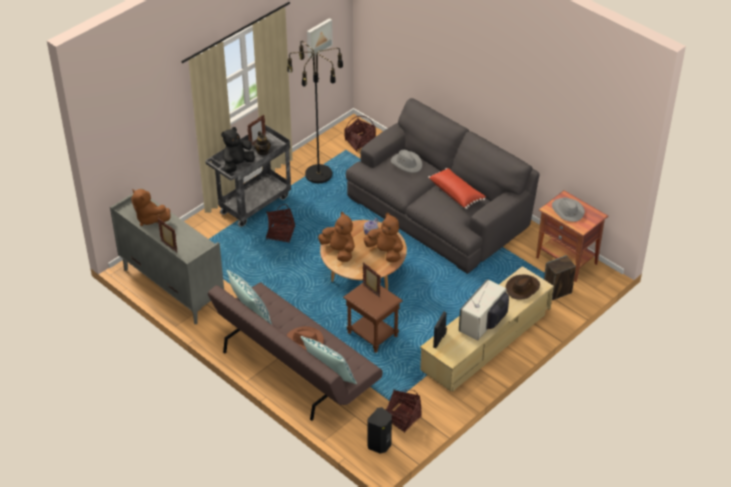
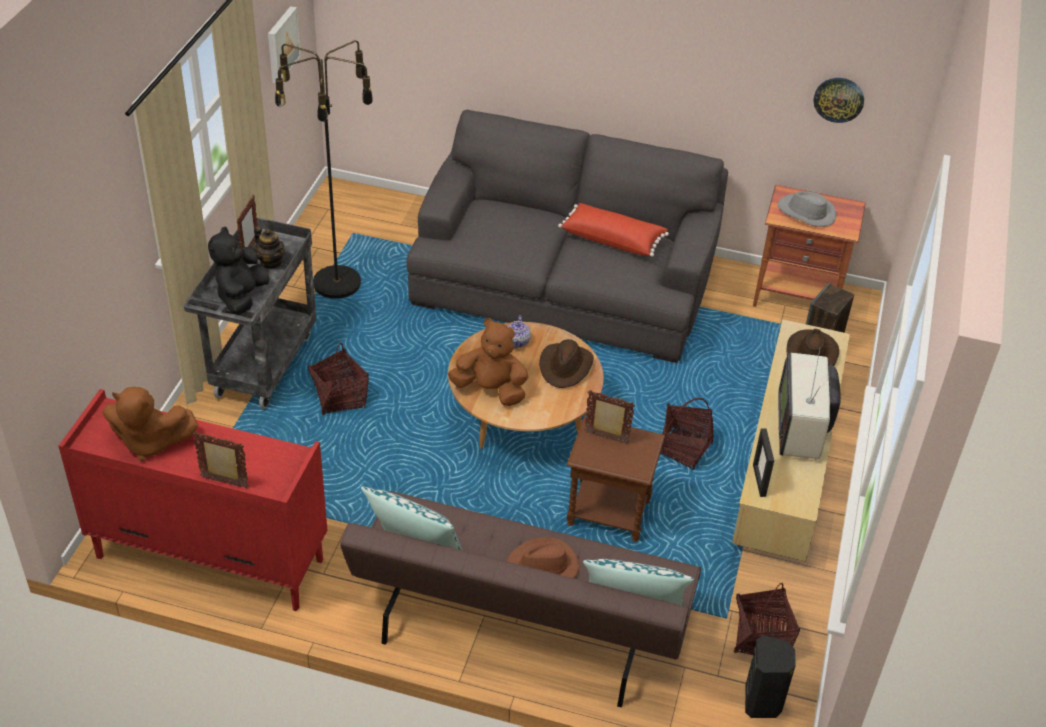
camera: 30 degrees left, 0 degrees up
(172, 287) = (209, 558): grey cabinet -> red cabinet
(360, 142) = (368, 216): basket -> basket (683, 448)
(385, 252) = (565, 367): brown plush toy -> brown hat
(406, 163) = (503, 216): grey hat -> none
(594, 150) = (839, 99): none -> wall clock

